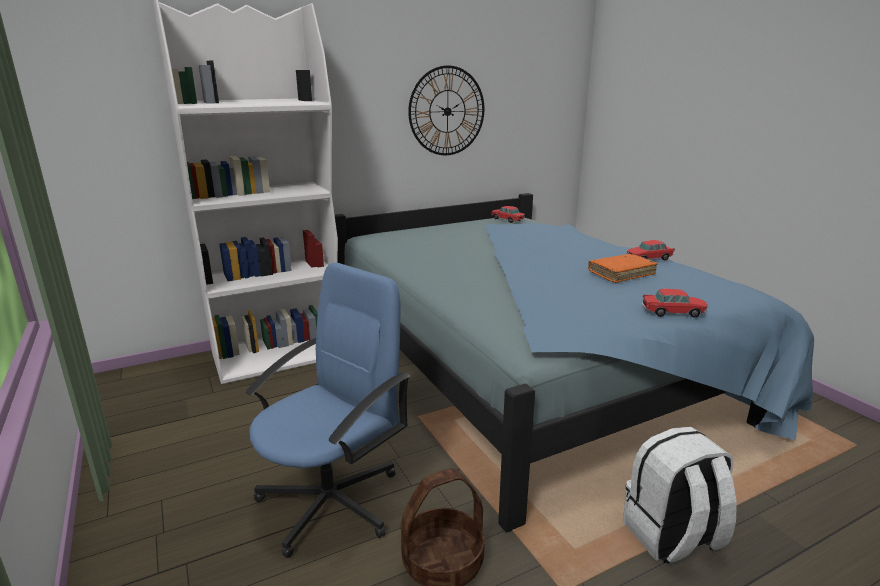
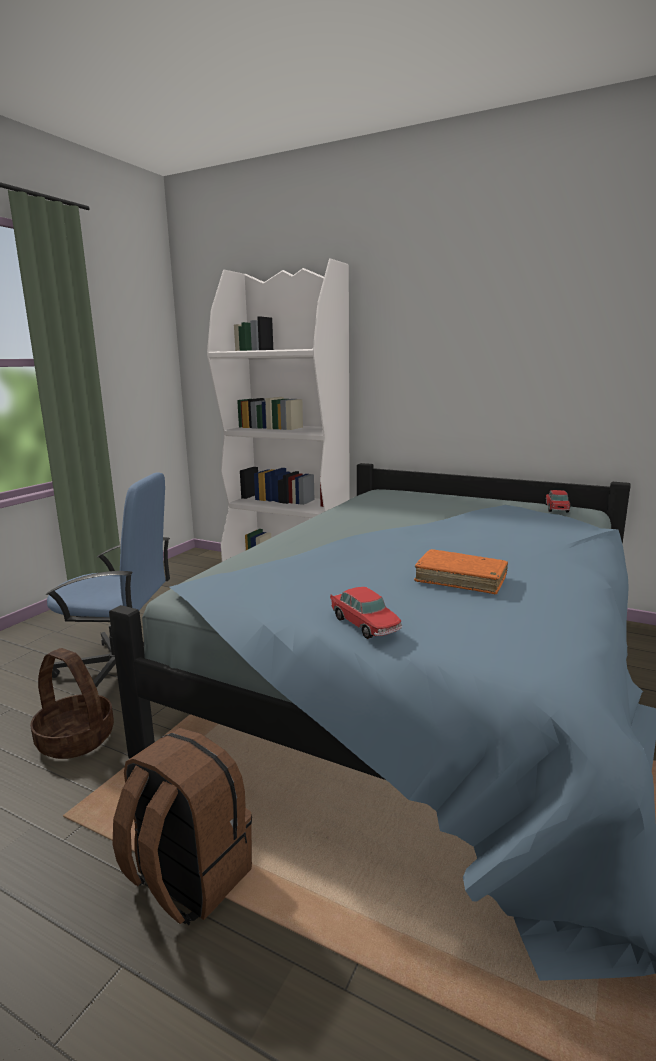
camera: 55 degrees right, 5 degrees down
(447, 111) = (504, 363): wall clock -> none
(649, 259) = (561, 583): toy car -> none
(672, 537) = (187, 877): white backpack -> brown backpack

